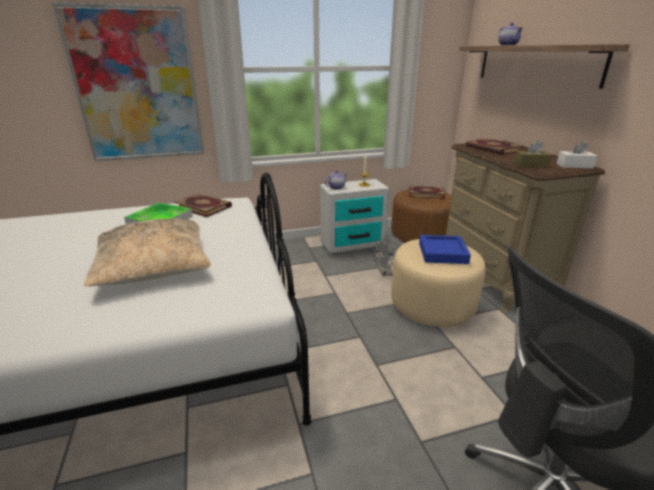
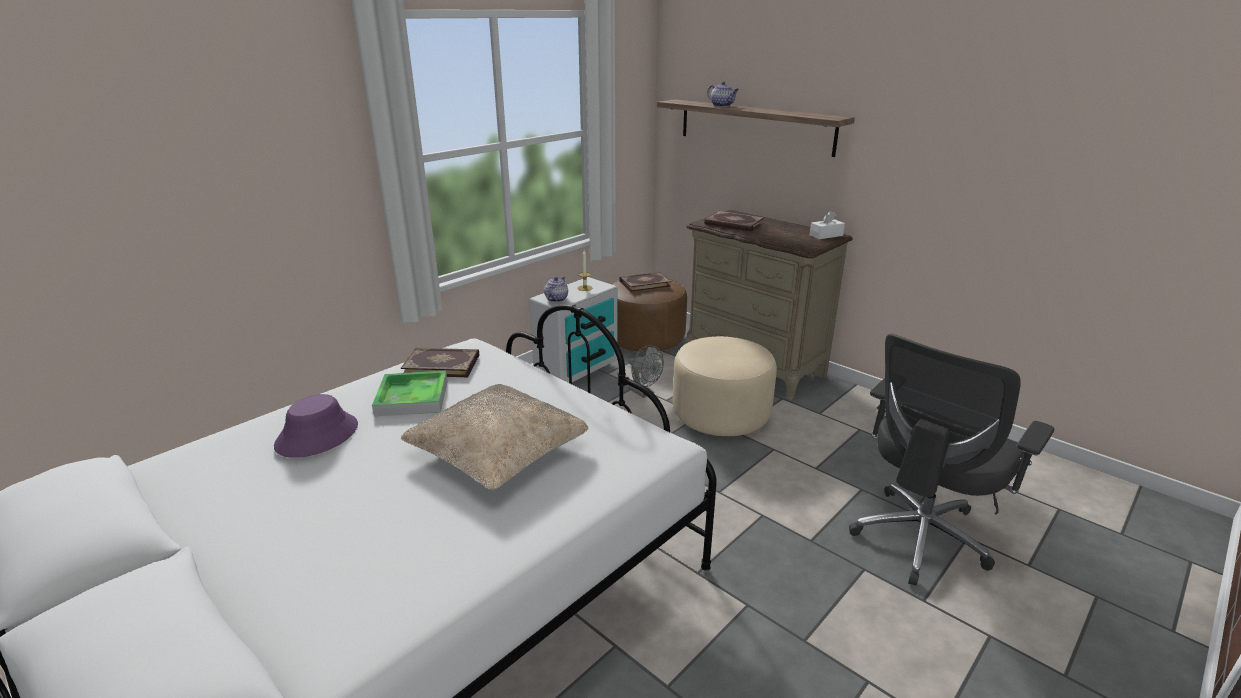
camera: 30 degrees left, 0 degrees up
(84, 227) = (317, 435): none -> purple hat
(137, 86) = (271, 206): picture -> none
(442, 253) = (730, 352): blue tray -> none
(530, 165) = (791, 241): brown tissue box -> none

